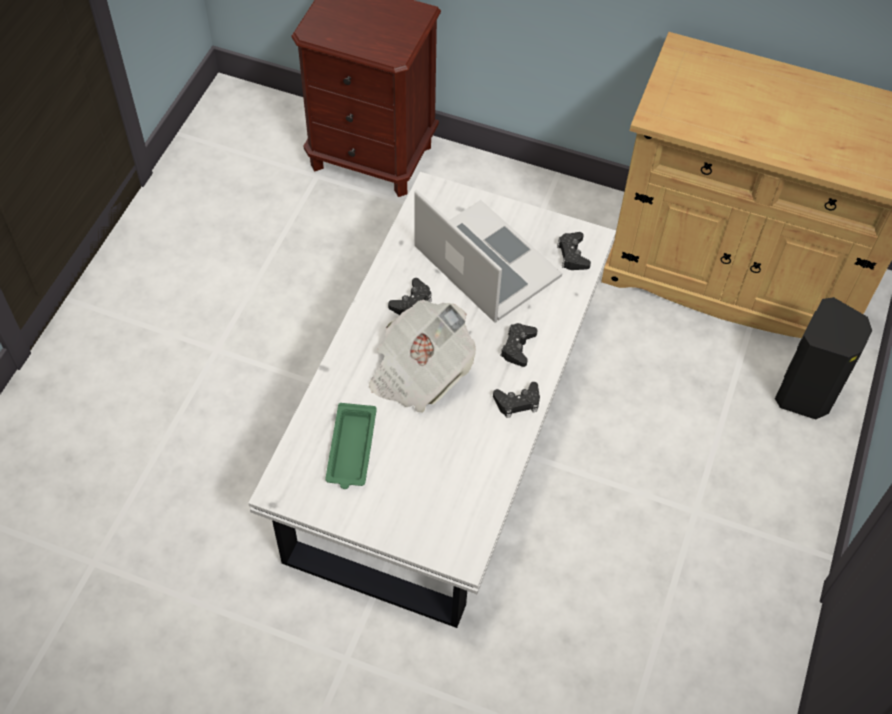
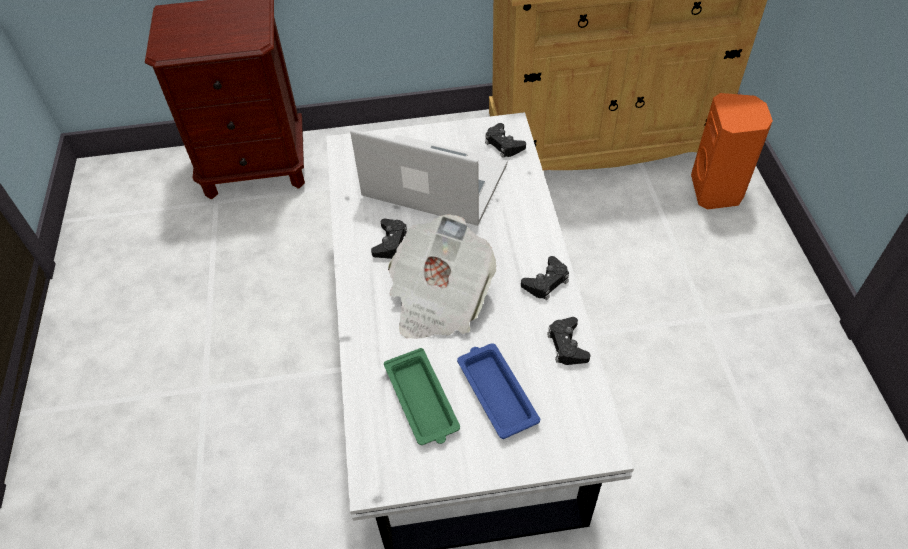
camera: 25 degrees left, 5 degrees down
(413, 472) = (496, 392): none -> blue tray
(518, 347) = (512, 236): black game controller -> black game controller (567, 345)
(807, 394) = (717, 191): black speaker -> orange speaker

